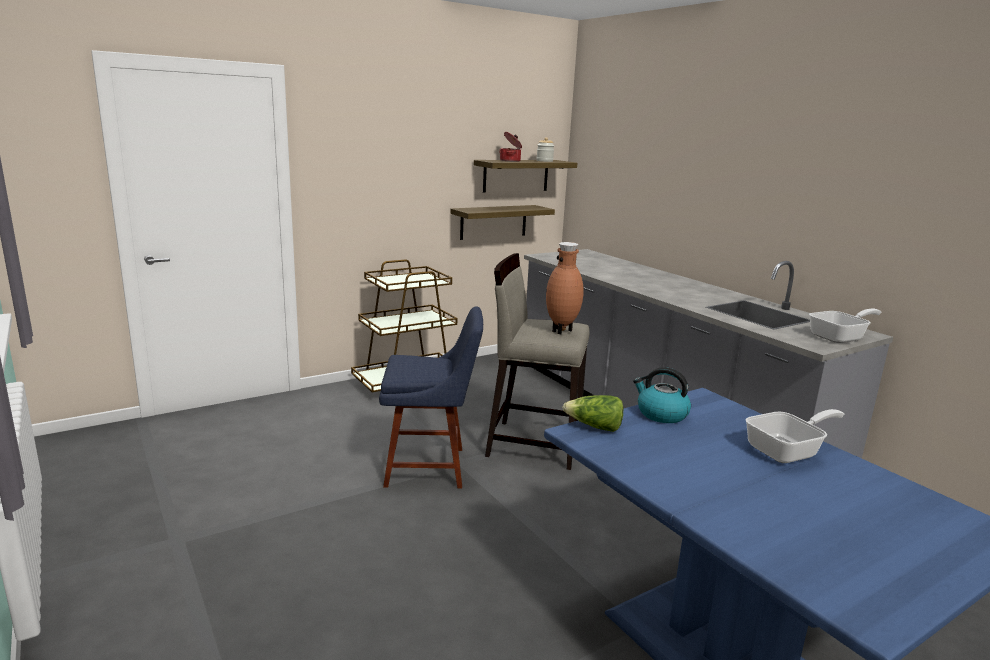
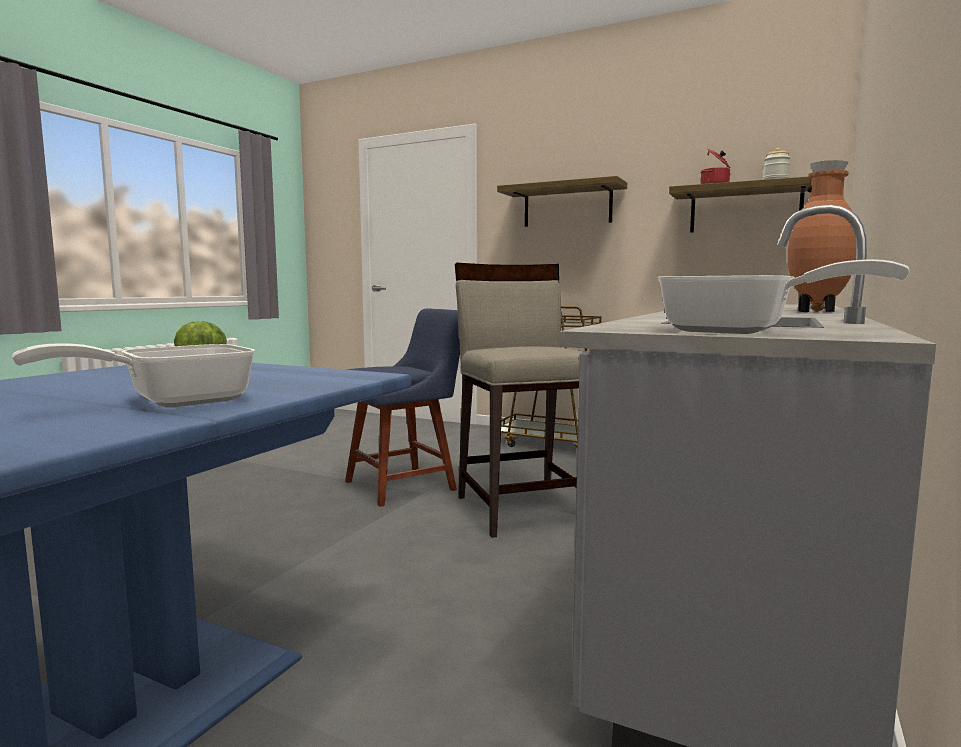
camera: 60 degrees right, 10 degrees down
(430, 467) = (405, 484): blue chair -> blue chair turned 90 degrees counterclockwise
(493, 222) = (707, 271): shelf -> shelf (567, 205)
(562, 331) = (529, 349): brown vase -> brown vase (818, 311)
(661, 414) = (270, 370): kettle -> none
(788, 451) = (172, 402): frying pan -> frying pan turned 105 degrees clockwise

